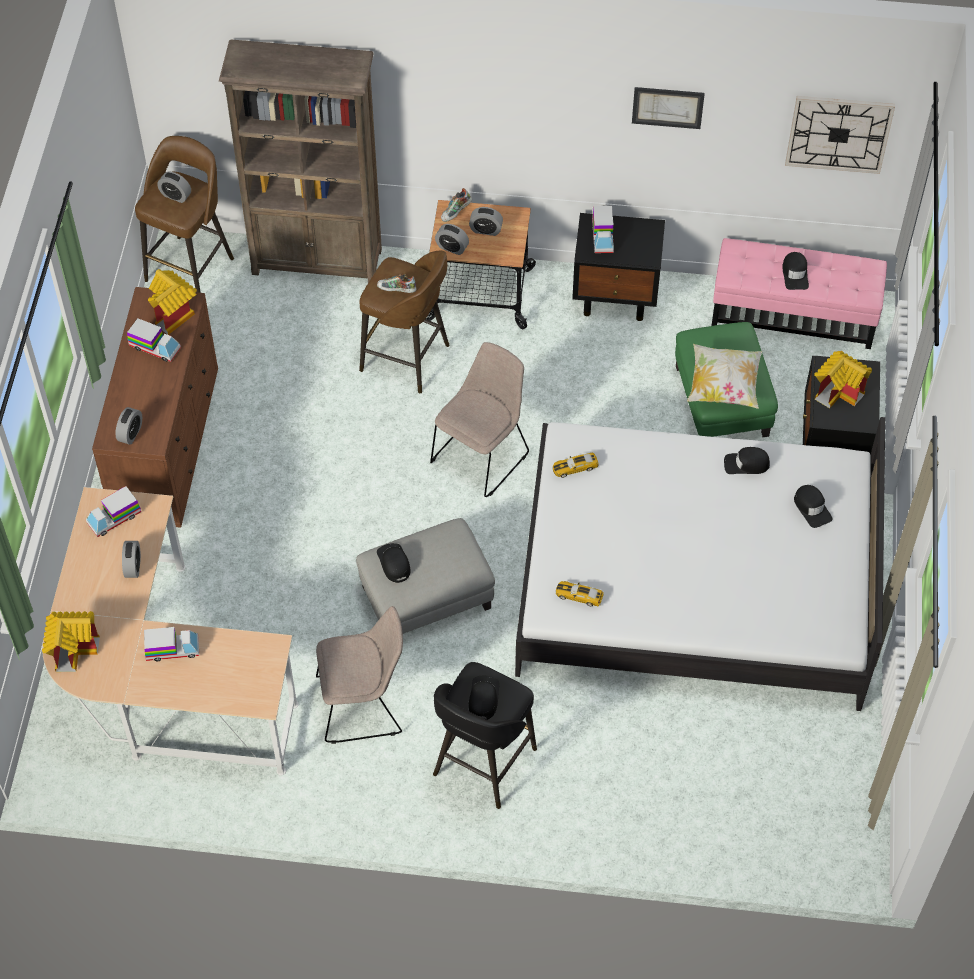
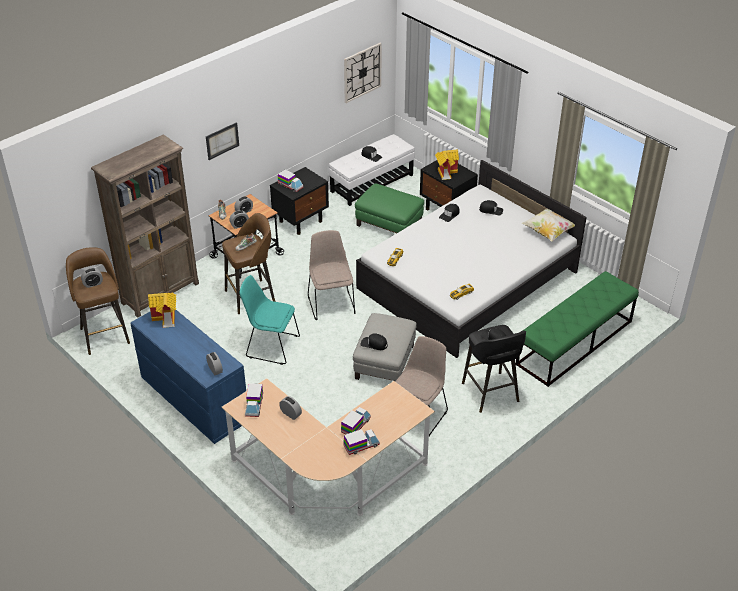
camera: 50 degrees left, 15 degrees down
(74, 649) = (314, 462): toy house -> none
(155, 347) = (176, 334): toy truck -> toy truck (361, 446)
(167, 444) = (194, 400): brown dresser -> blue dresser
(335, 450) = (271, 346): none -> turquoise chair
(667, 107) = (295, 96): picture -> picture (222, 140)
(691, 805) = (574, 343): none -> green bench
(723, 387) = (399, 205): pillow -> pillow (548, 232)
(793, 314) = (371, 183): pink ottoman -> white ottoman

